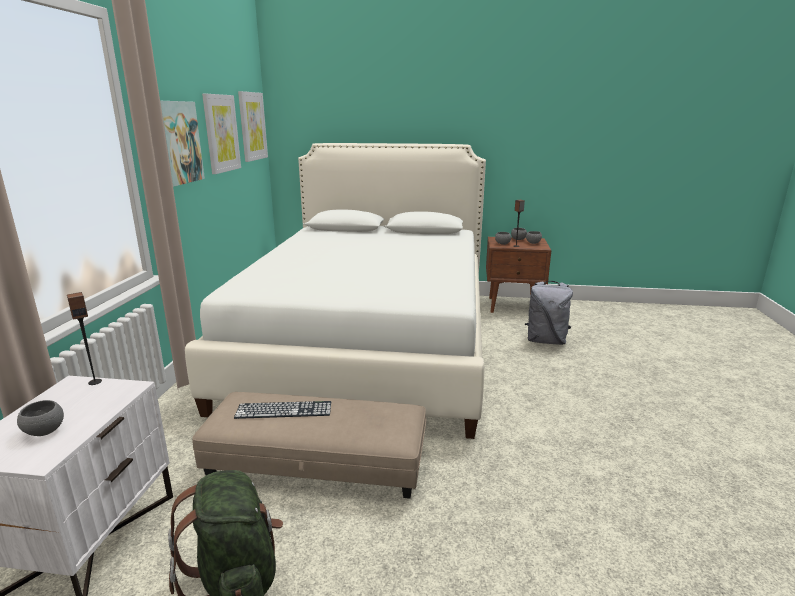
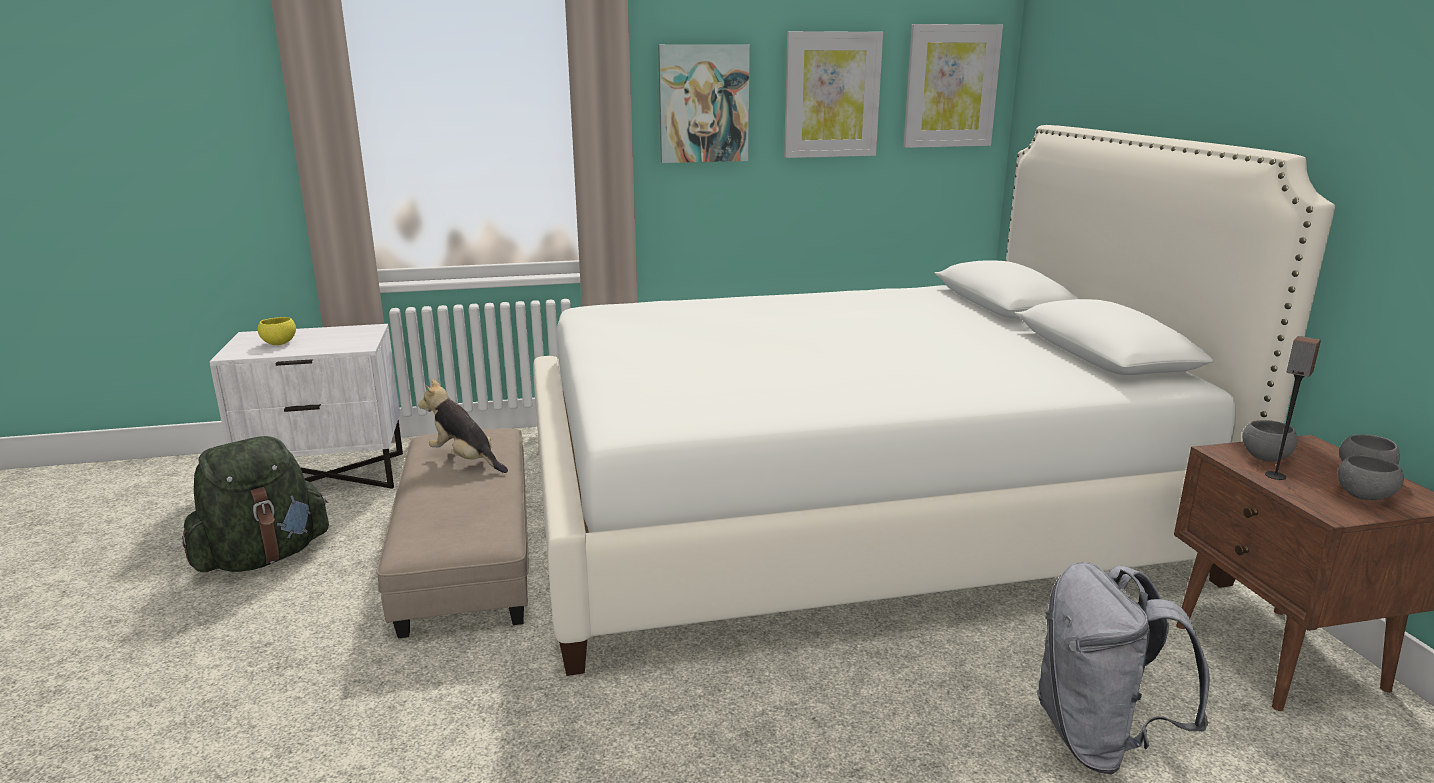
camera: 70 degrees right, 0 degrees up
(44, 431) = (279, 343): grey bowl -> yellow bowl
(95, 382) = (373, 333): speaker -> none
(284, 410) = (465, 460): keyboard -> plush toy

